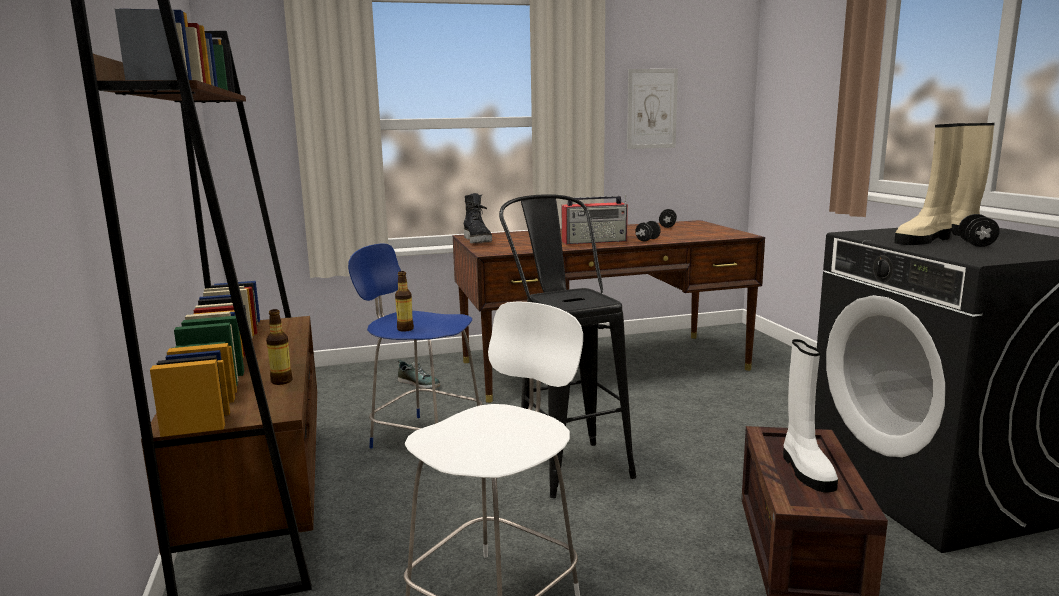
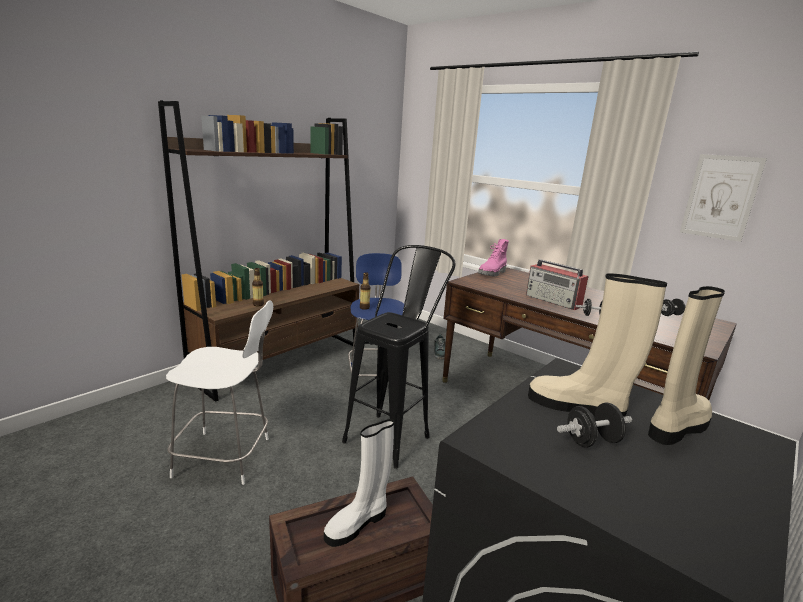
camera: 55 degrees right, 5 degrees up
(478, 241) = (492, 273): black boot -> pink boot

